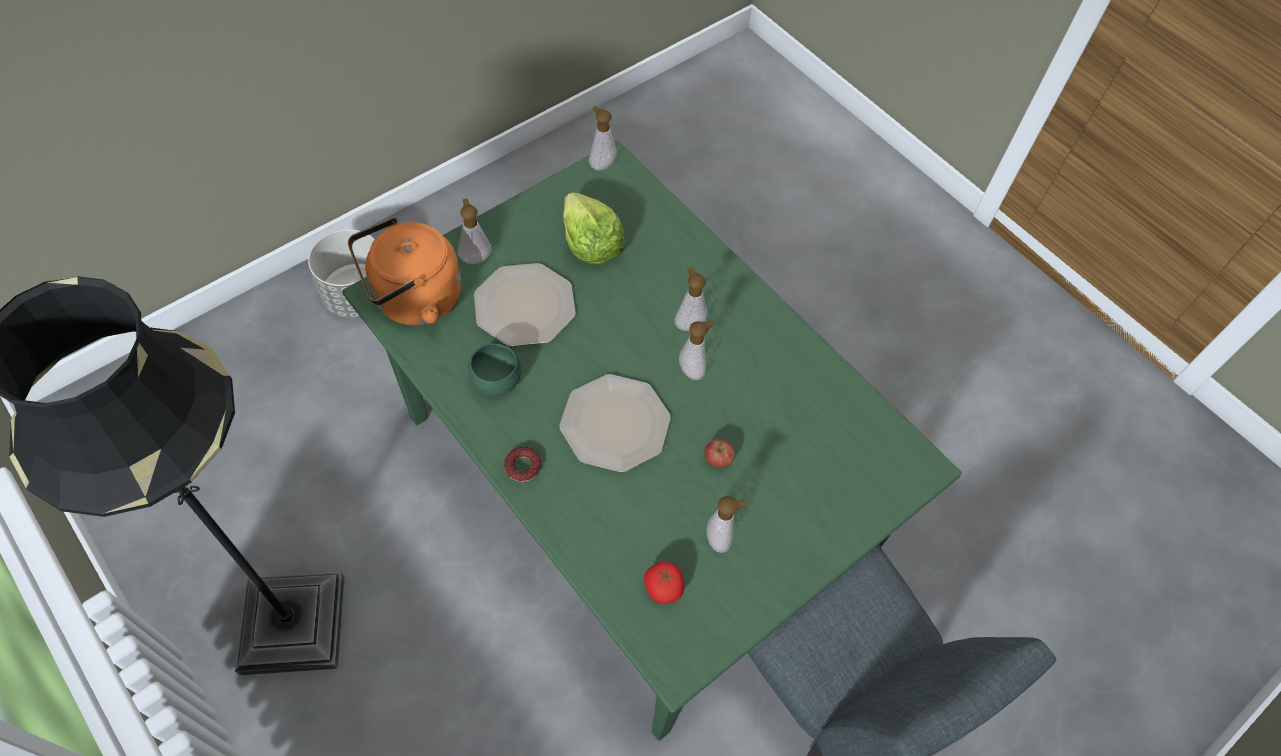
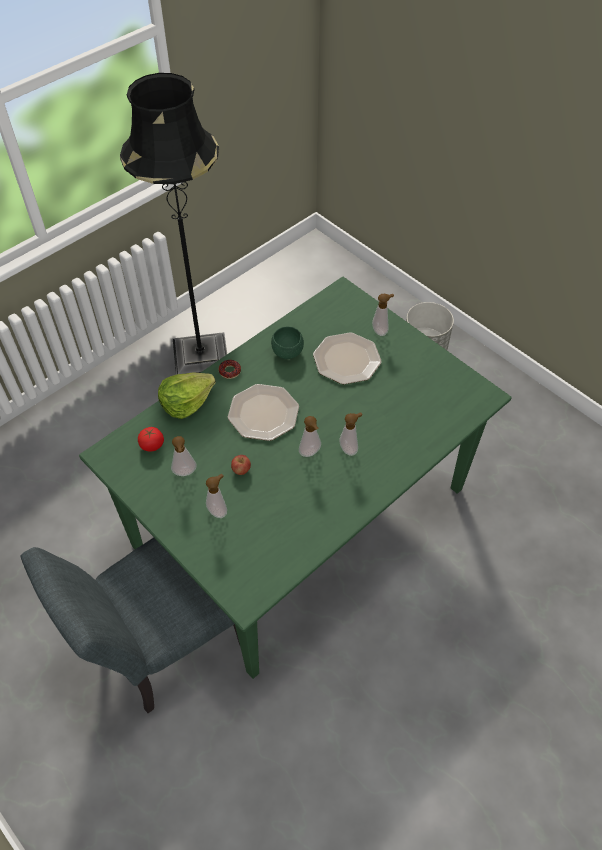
camera: 90 degrees right, 5 degrees down
(413, 300) = (341, 307): orange kettle -> none
(590, 244) = (406, 389): lettuce -> lettuce (186, 403)
(601, 163) = (483, 388): soap dispenser -> soap dispenser (218, 510)

